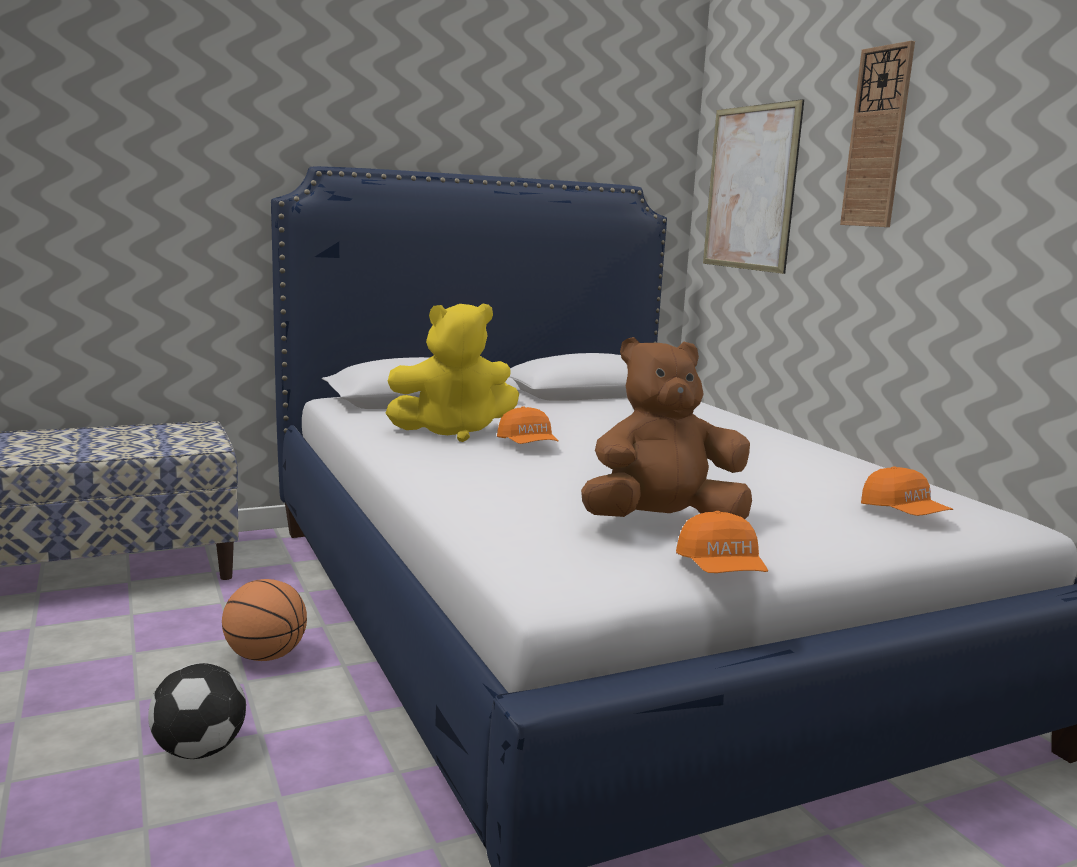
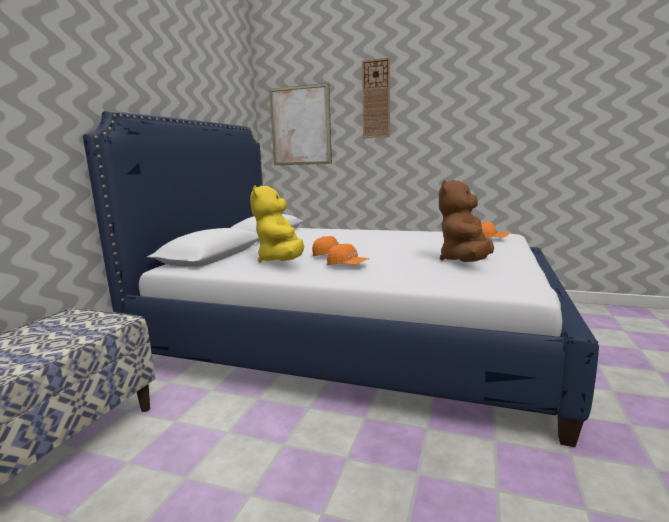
camera: 45 degrees left, 0 degrees up
(200, 750) = (341, 486): football -> none
(266, 657) = (266, 428): basketball -> none
(453, 432) = (282, 261): yellow plush toy -> yellow plush toy turned 150 degrees clockwise
(721, 570) = (529, 266): orange cap -> orange cap (347, 266)

